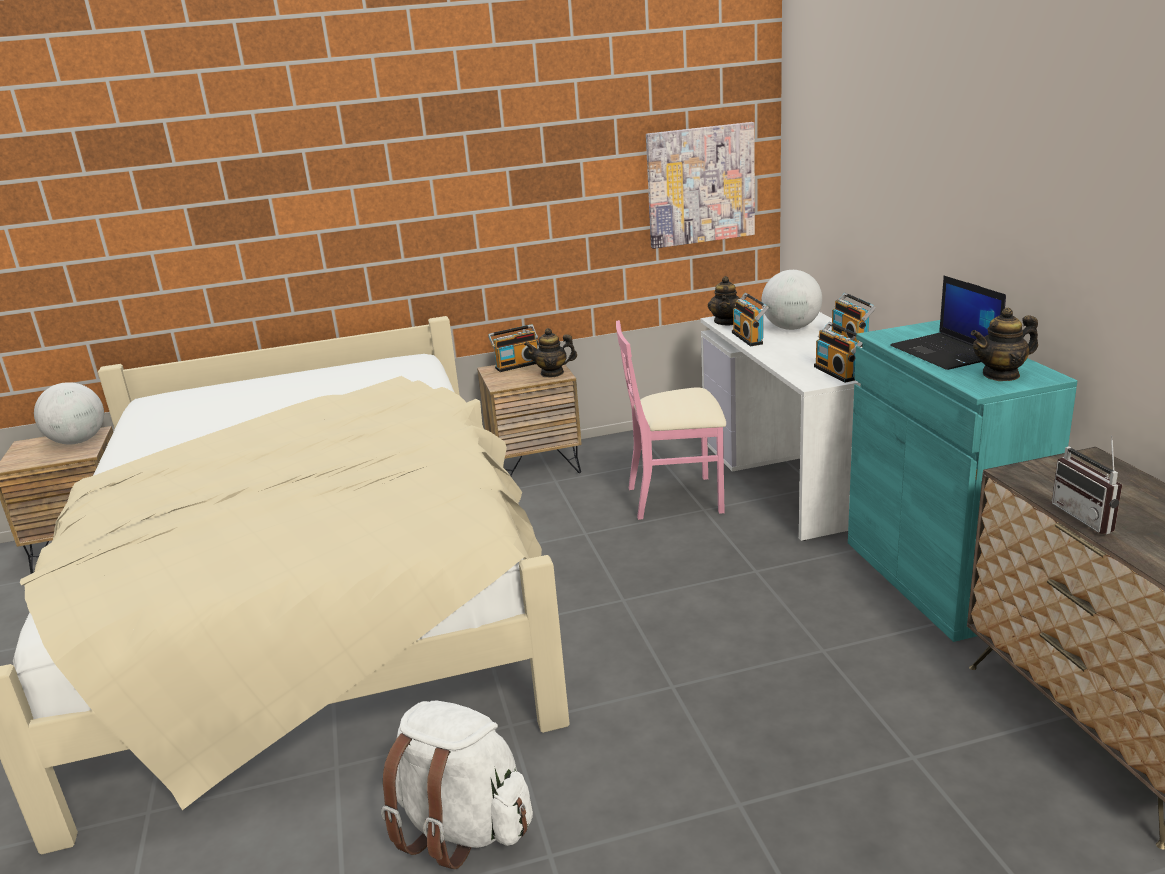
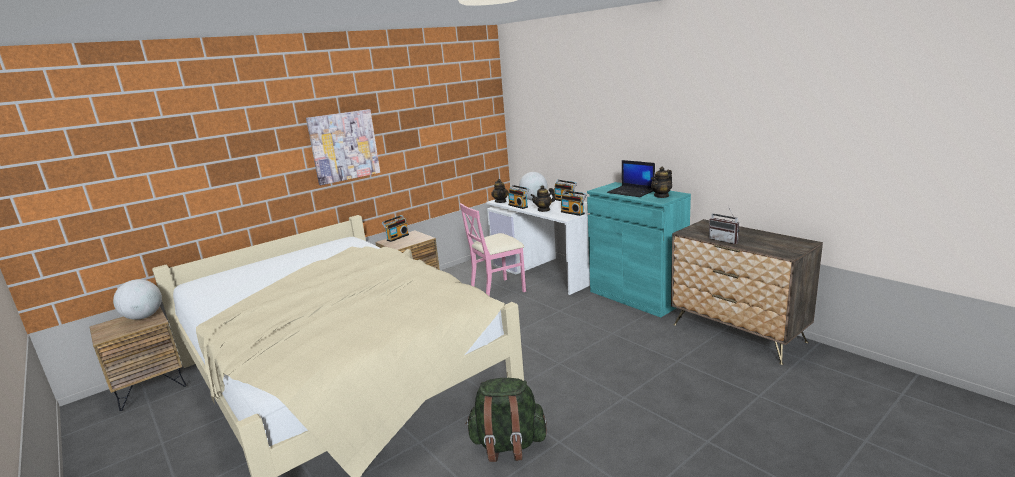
camera: 25 degrees left, 5 degrees down
(462, 828) = (508, 445): white backpack -> green backpack
(552, 373) = (421, 238): teapot -> teapot (544, 210)
(700, 185) = (472, 138): picture -> picture (344, 146)

